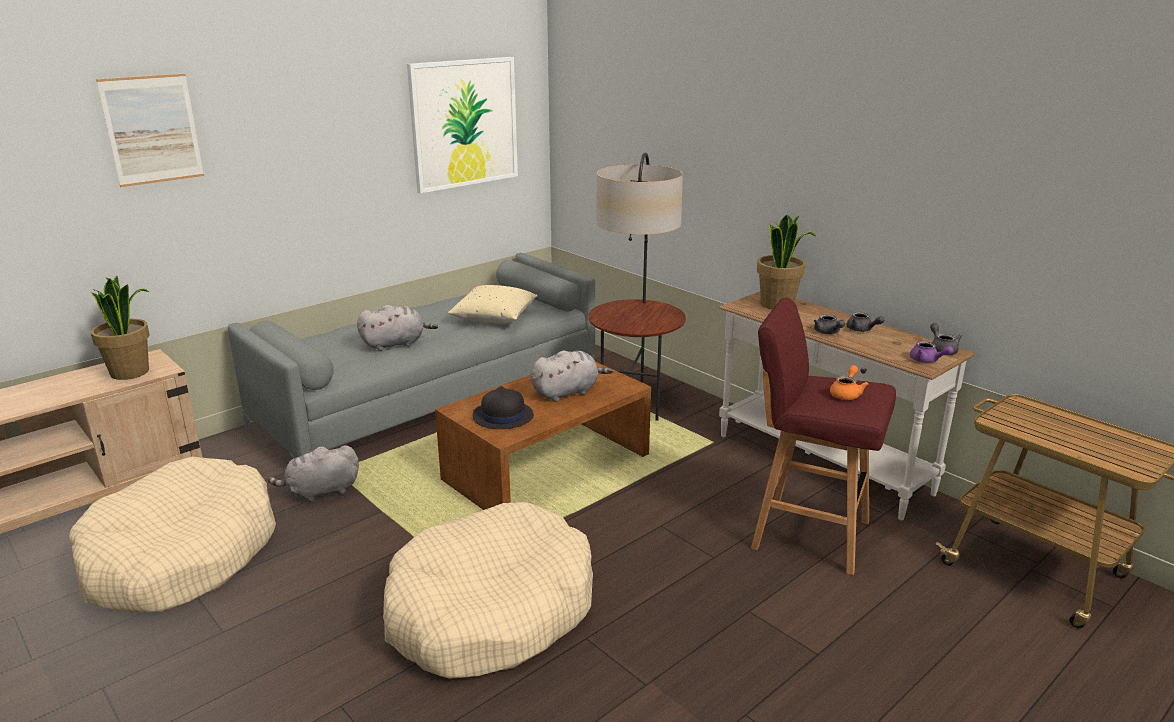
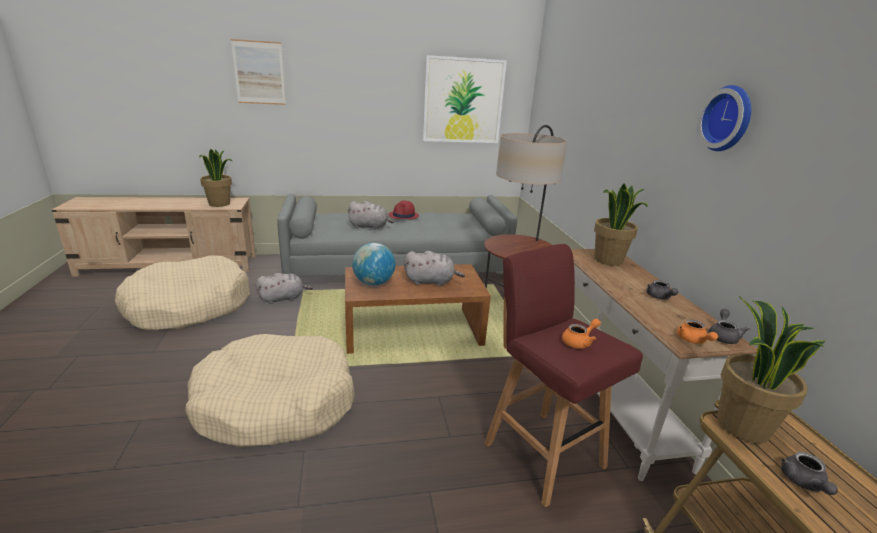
camera: 30 degrees right, 0 degrees up
(320, 492) = (283, 298): grey plush toy -> grey plush toy turned 150 degrees clockwise
(421, 314) = (403, 216): none -> red hat
(494, 318) = (442, 228): beige pillow -> none
(502, 416) = (373, 283): black hat -> globe
(828, 332) = (623, 290): grey teapot -> grey teapot (803, 483)
(890, 137) = (728, 119): none -> wall clock
(927, 361) = (692, 340): purple teapot -> orange teapot
(1005, 417) = (741, 426): none -> potted plant

